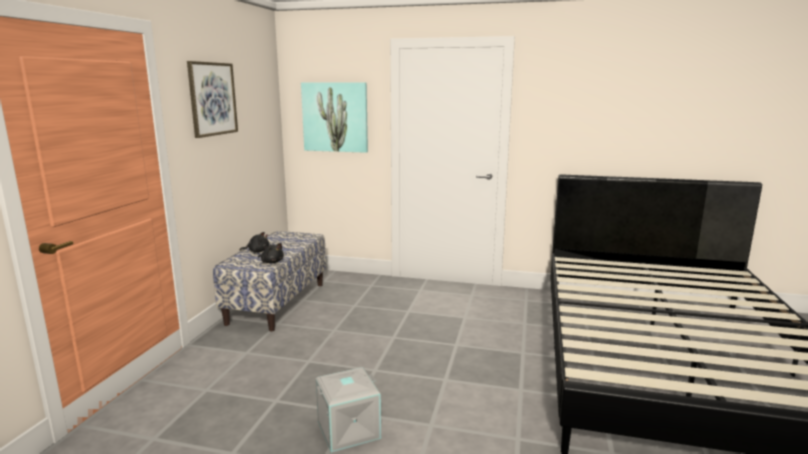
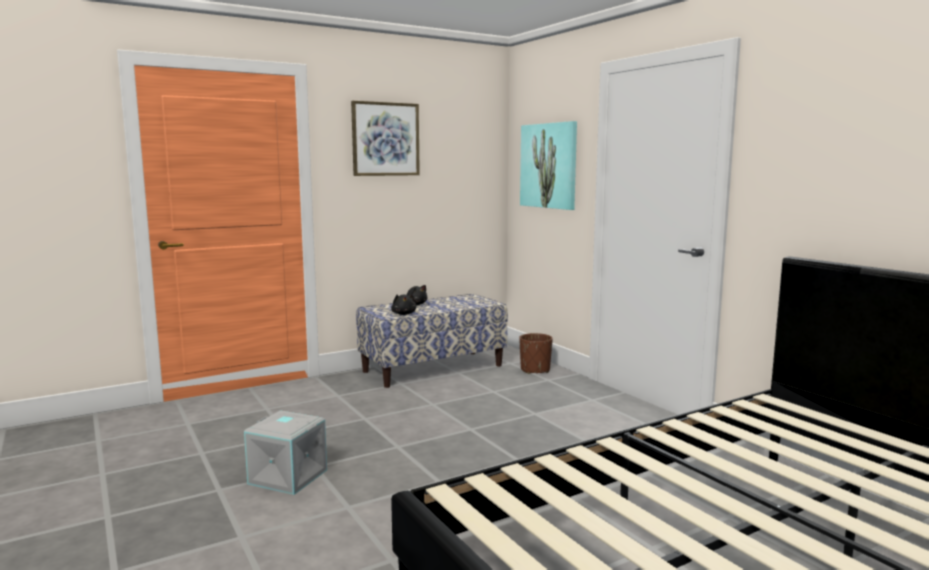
camera: 45 degrees right, 5 degrees down
(350, 281) = (535, 370): none -> brown planter

